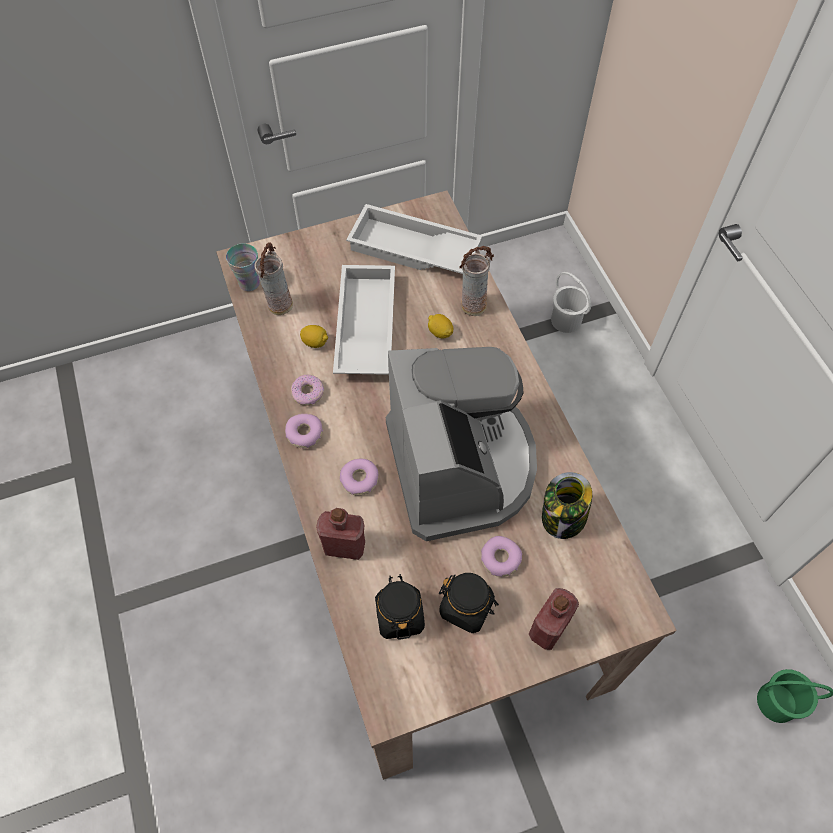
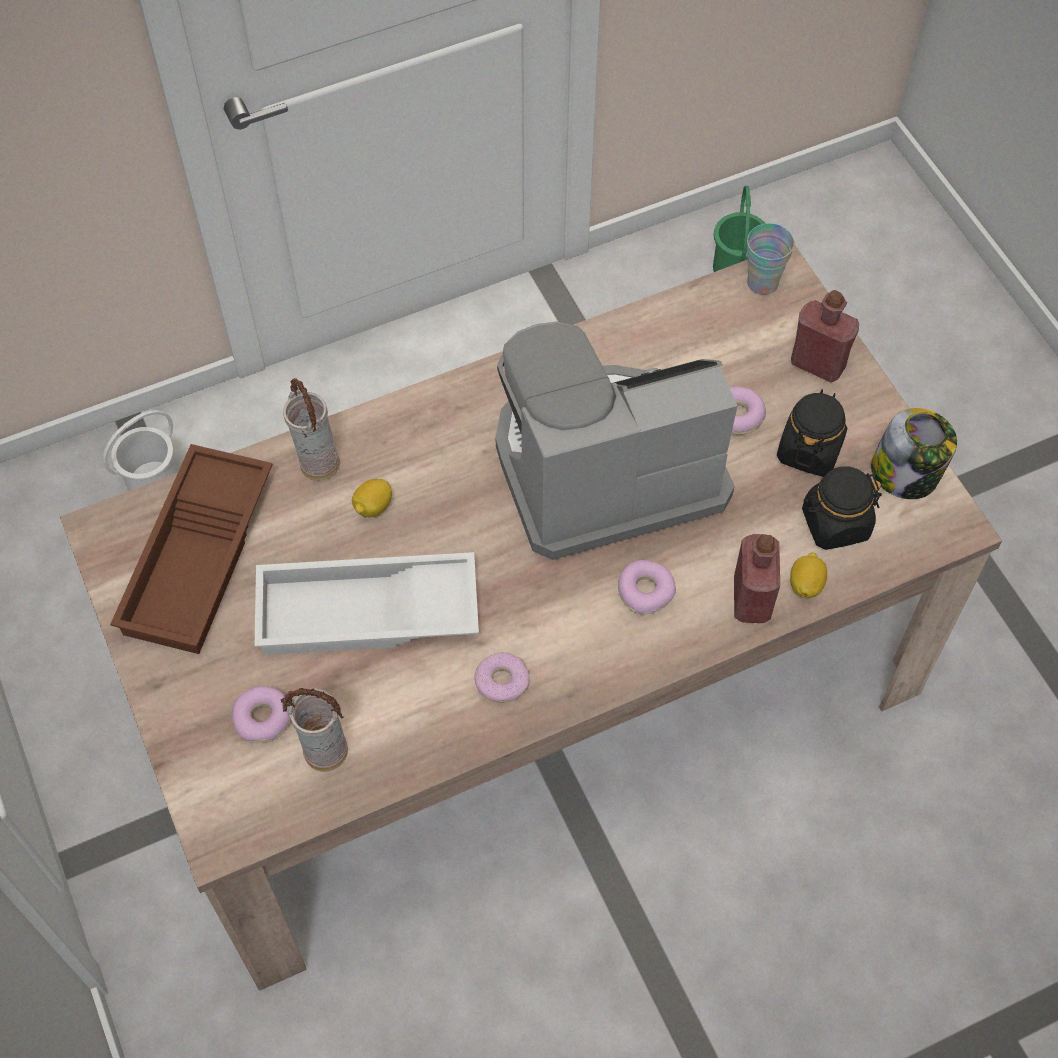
camera: 95 degrees left, 0 degrees up
(249, 283) = (276, 812): cup -> cup (762, 283)
(304, 434) = (577, 676): donut -> donut (263, 719)
(315, 342) = (402, 684): lemon -> lemon (806, 584)
(412, 250) = (201, 558): white tray -> brown tray
(563, 518) = (667, 349): jar -> jar (906, 474)

